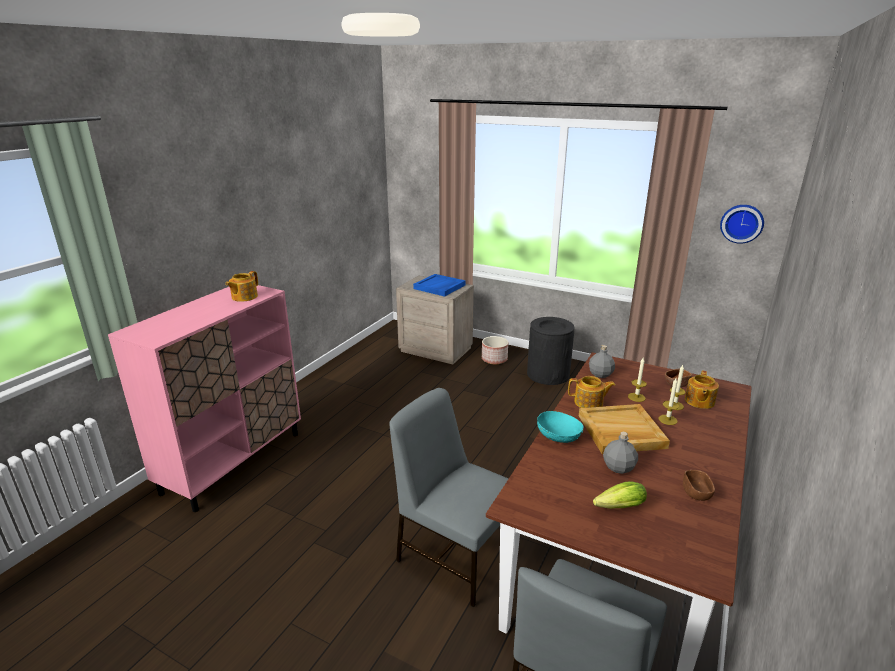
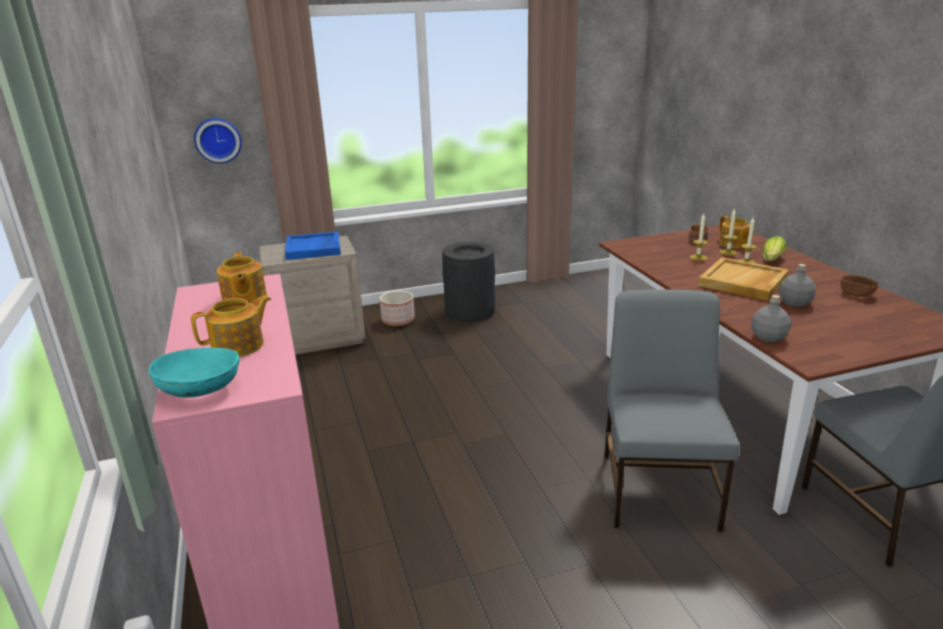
camera: 45 degrees left, 0 degrees up
(456, 554) = (659, 489): grey chair -> grey chair turned 105 degrees clockwise
(559, 437) = (723, 305): turquoise bowl -> turquoise bowl (201, 390)
(589, 403) = (683, 274): teapot -> teapot (239, 346)
(601, 374) = (643, 253): grey bottle -> grey bottle (769, 337)
(617, 507) = (850, 325): lettuce -> lettuce (771, 260)
(741, 223) = (606, 95): wall clock -> wall clock (218, 140)

